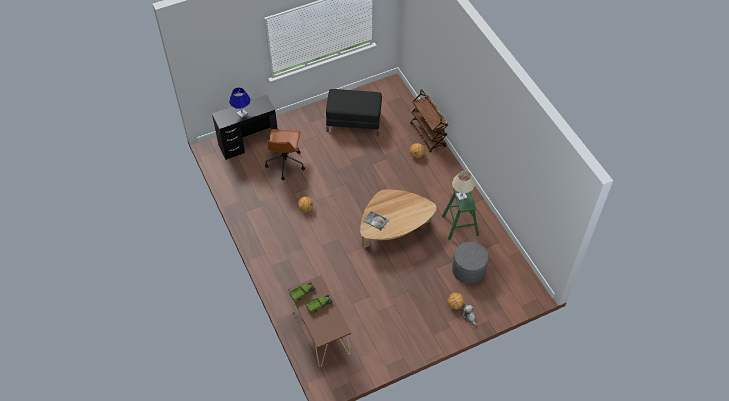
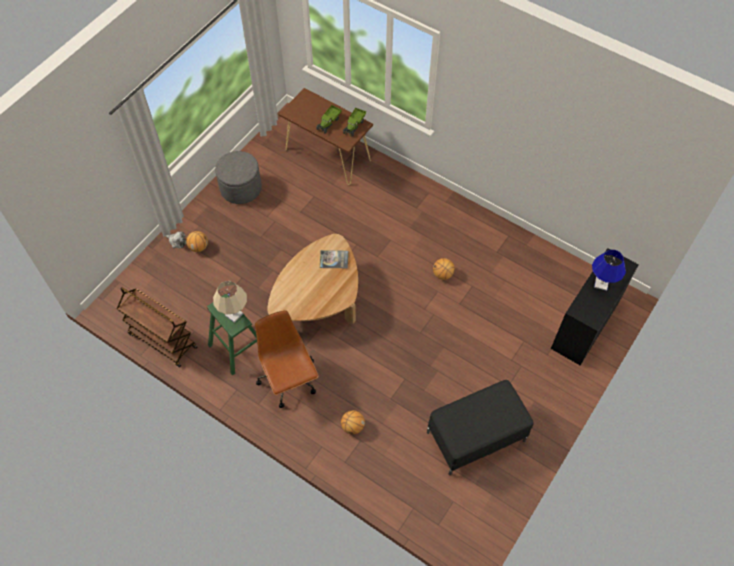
camera: 150 degrees right, 5 degrees up
(285, 163) = (515, 321): brown office chair -> brown office chair (289, 380)
(428, 135) = (355, 471): brown cart -> brown cart (162, 340)
(468, 270) = (201, 295): grey ottoman -> grey ottoman (241, 188)

